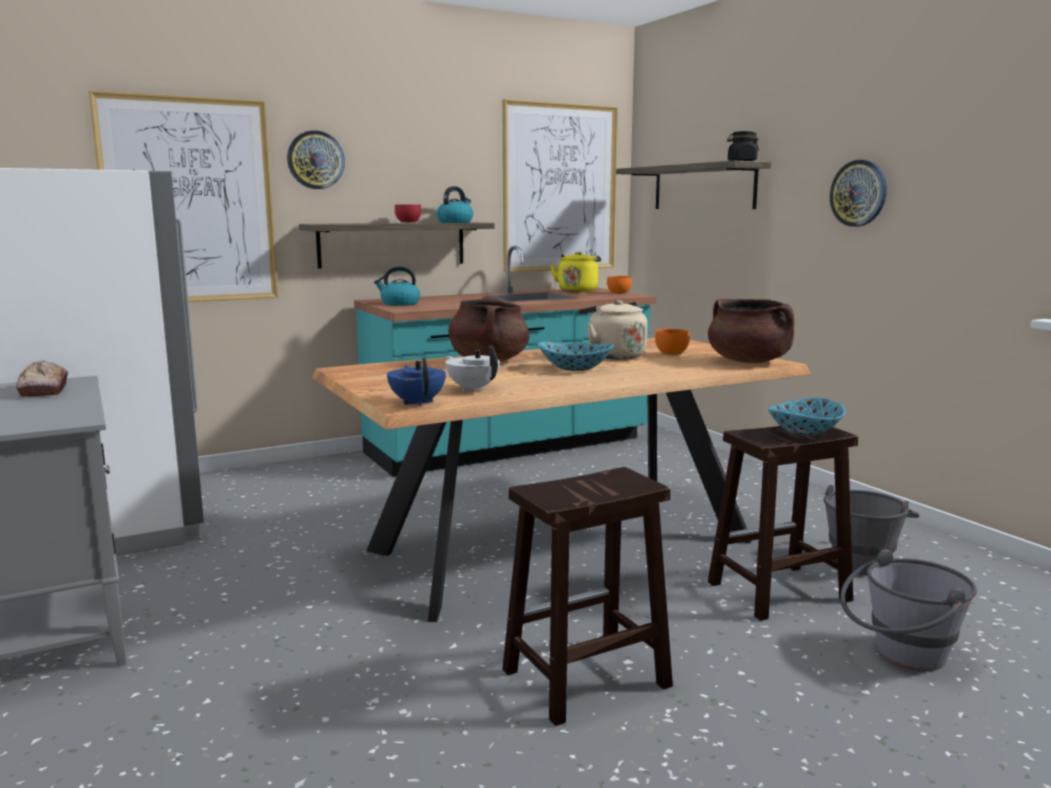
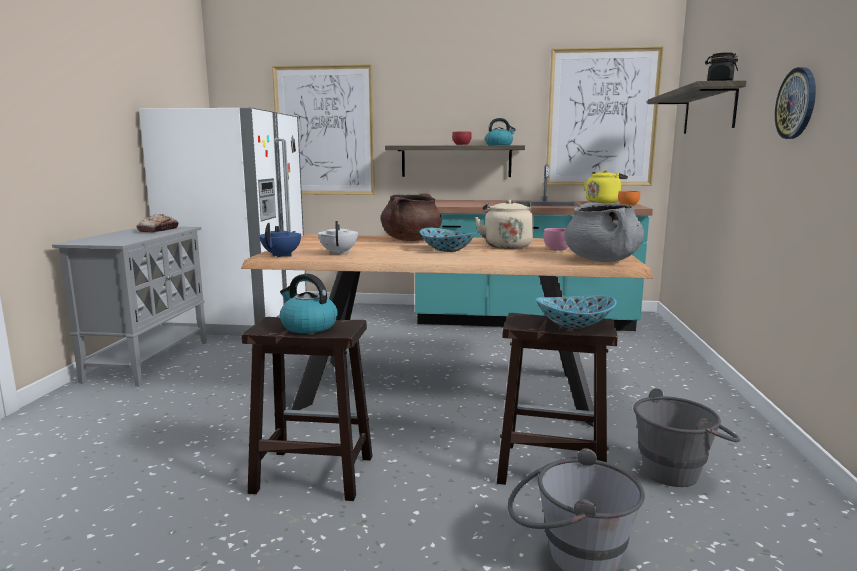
camera: 35 degrees right, 0 degrees up
(315, 160) = (404, 102): wall clock -> none
(399, 304) = (439, 202): kettle -> kettle (308, 326)
(672, 353) = (558, 249): orange bowl -> pink bowl
(749, 361) = (602, 260): brown cooking pot -> grey cooking pot

